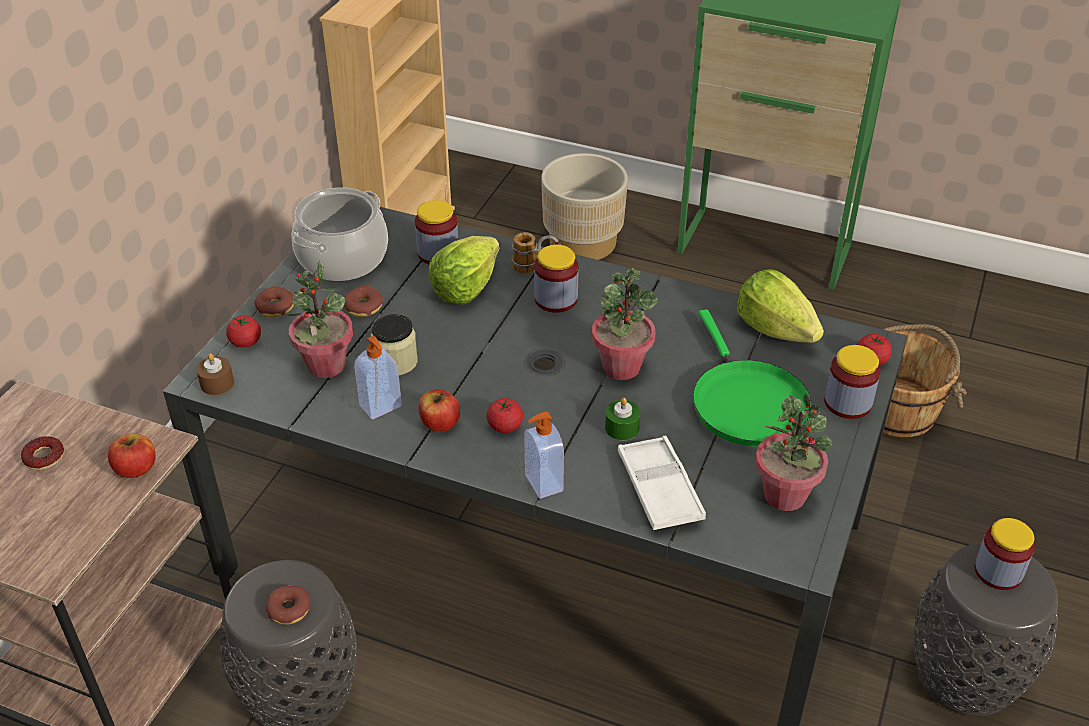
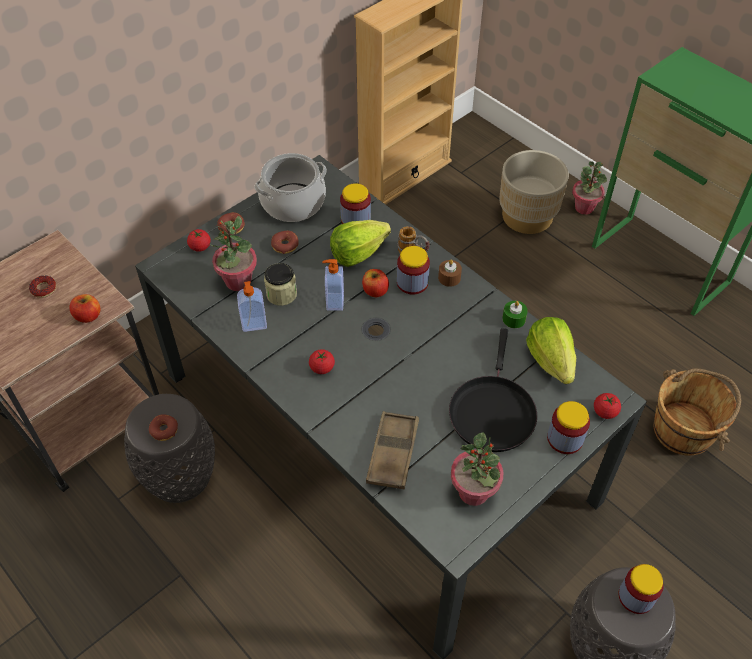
camera: 25 degrees right, 10 degrees up
(217, 383) = (167, 271): brown candle -> brown candle (449, 278)
(440, 423) = (283, 350): apple -> apple (375, 291)
(542, 483) = (320, 419): soap dispenser -> soap dispenser (334, 301)
(621, 367) = (424, 351): potted plant -> potted plant (584, 208)
(622, 428) = (396, 398): green candle -> green candle (513, 319)
(659, 489) = (393, 453): white tray -> brown tray
(746, 403) = (492, 411): green frying pan -> black frying pan

